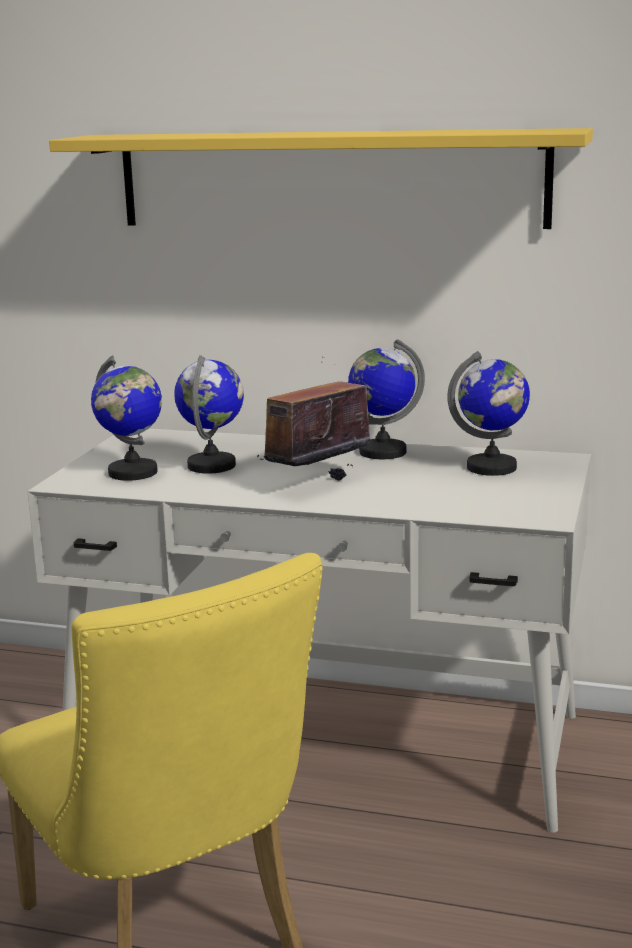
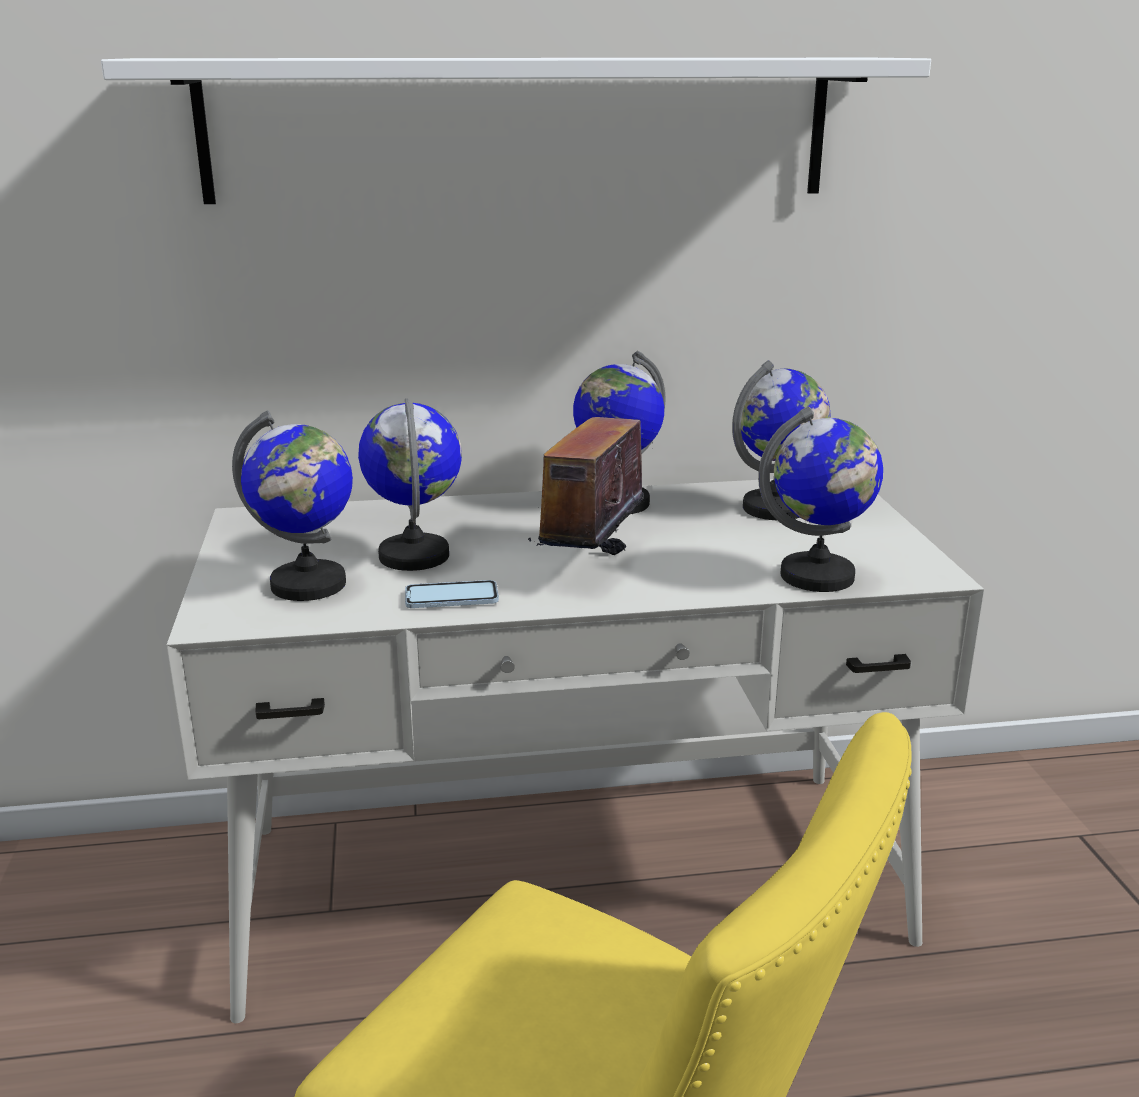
camera: 25 degrees left, 5 degrees up
(207, 489) = (451, 597): none -> phone
(328, 179) = (520, 129): yellow shelf -> white shelf
(461, 509) = (818, 576): none -> globe

